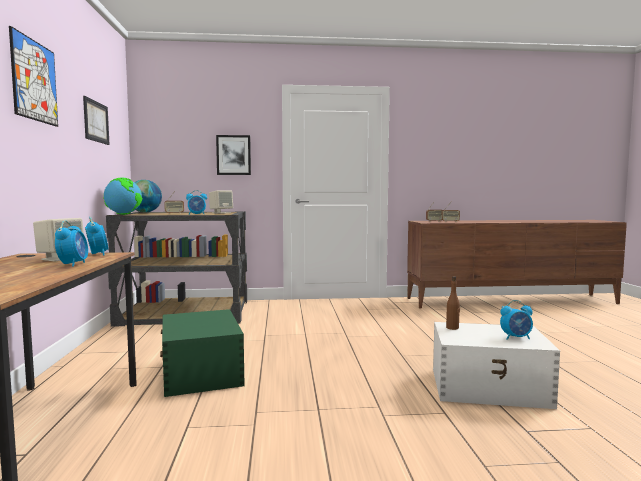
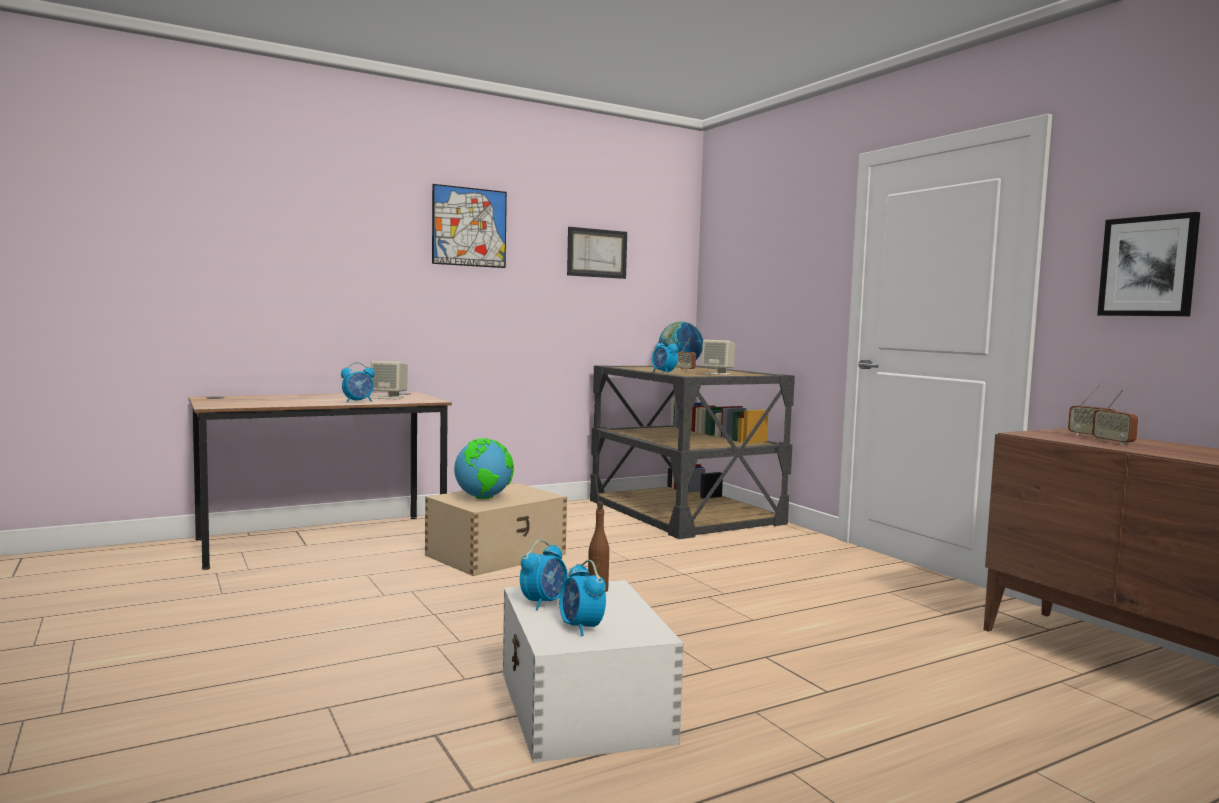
camera: 65 degrees right, 0 degrees up
(97, 254) = (423, 399): alarm clock -> alarm clock (544, 603)
(123, 214) = (615, 366): globe -> globe (483, 498)
(202, 371) = (497, 554): green storage box -> beige storage box
(233, 155) = (792, 283): picture -> picture (1148, 266)

